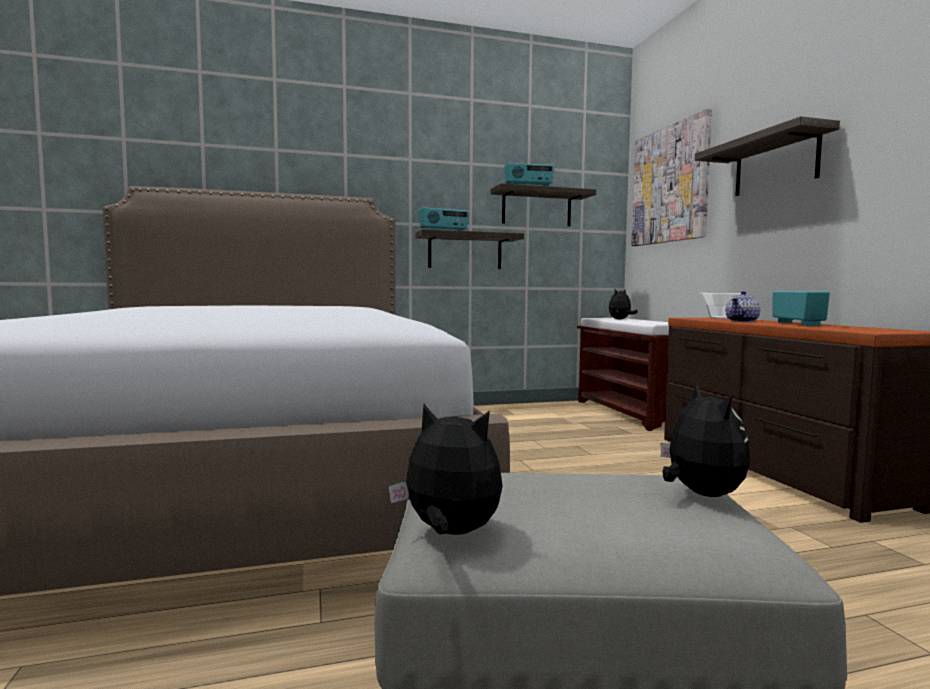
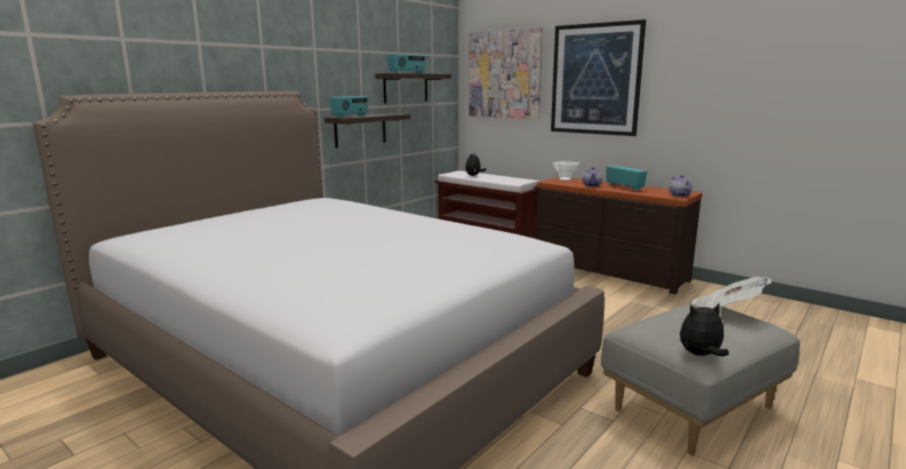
camera: 35 degrees left, 10 degrees up
(700, 494) = (726, 310): plush toy -> newspaper
(775, 164) = (595, 79): shelf -> picture
(881, 331) = (679, 195): none -> teapot

